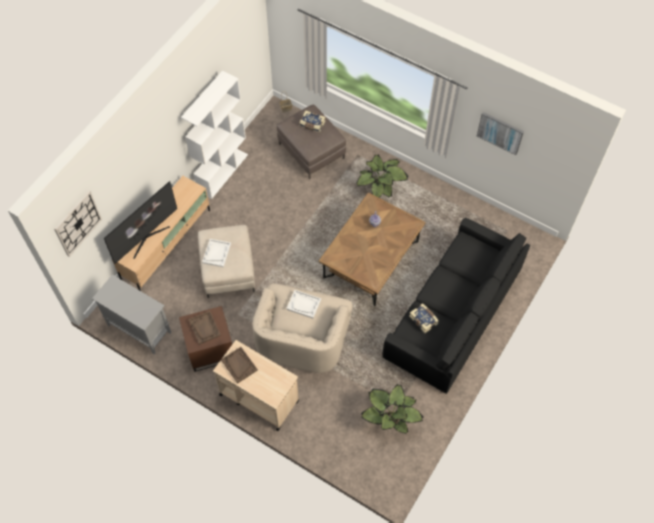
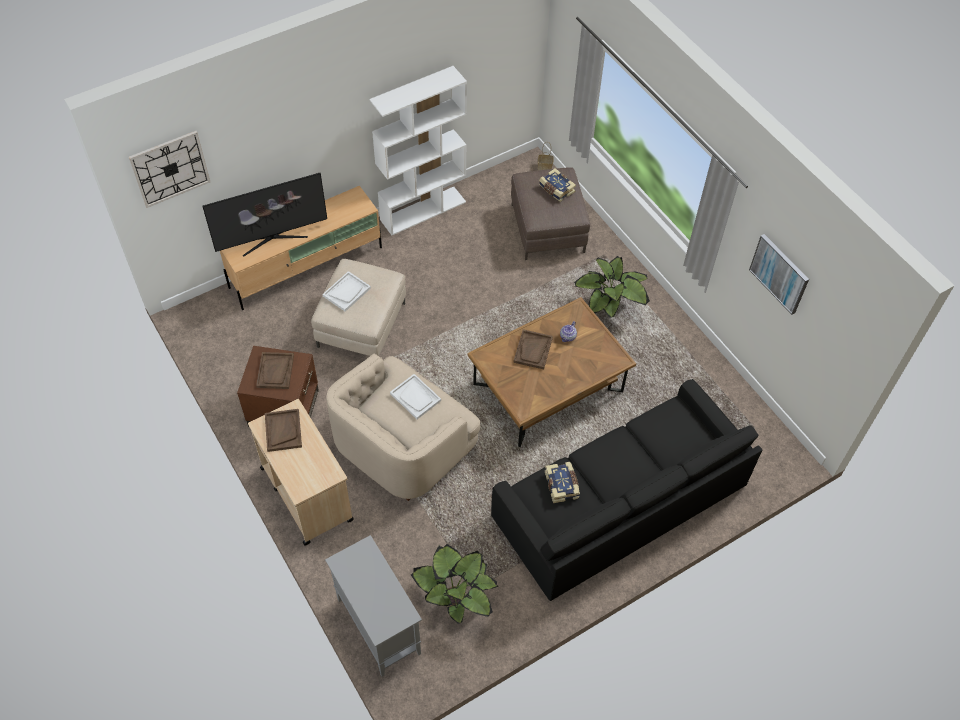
camera: 25 degrees right, 5 degrees down
(138, 329) = (215, 348): grey cabinet -> grey cabinet (378, 625)
(358, 241) = (533, 350): none -> brown tray

